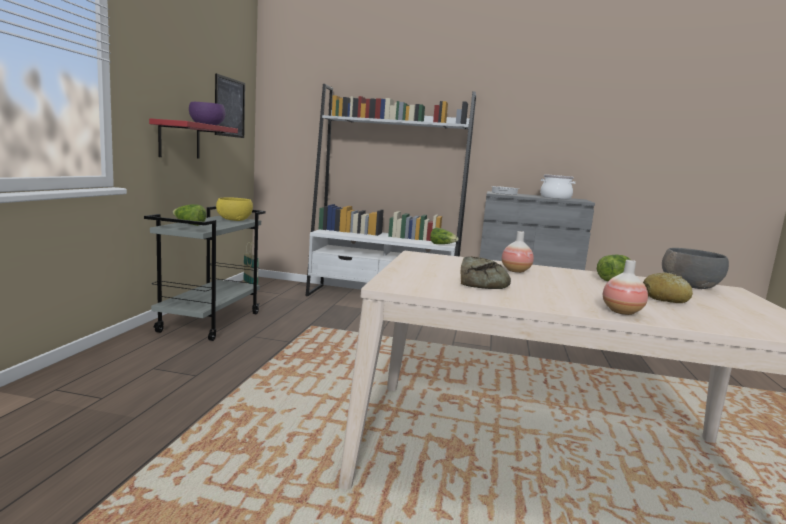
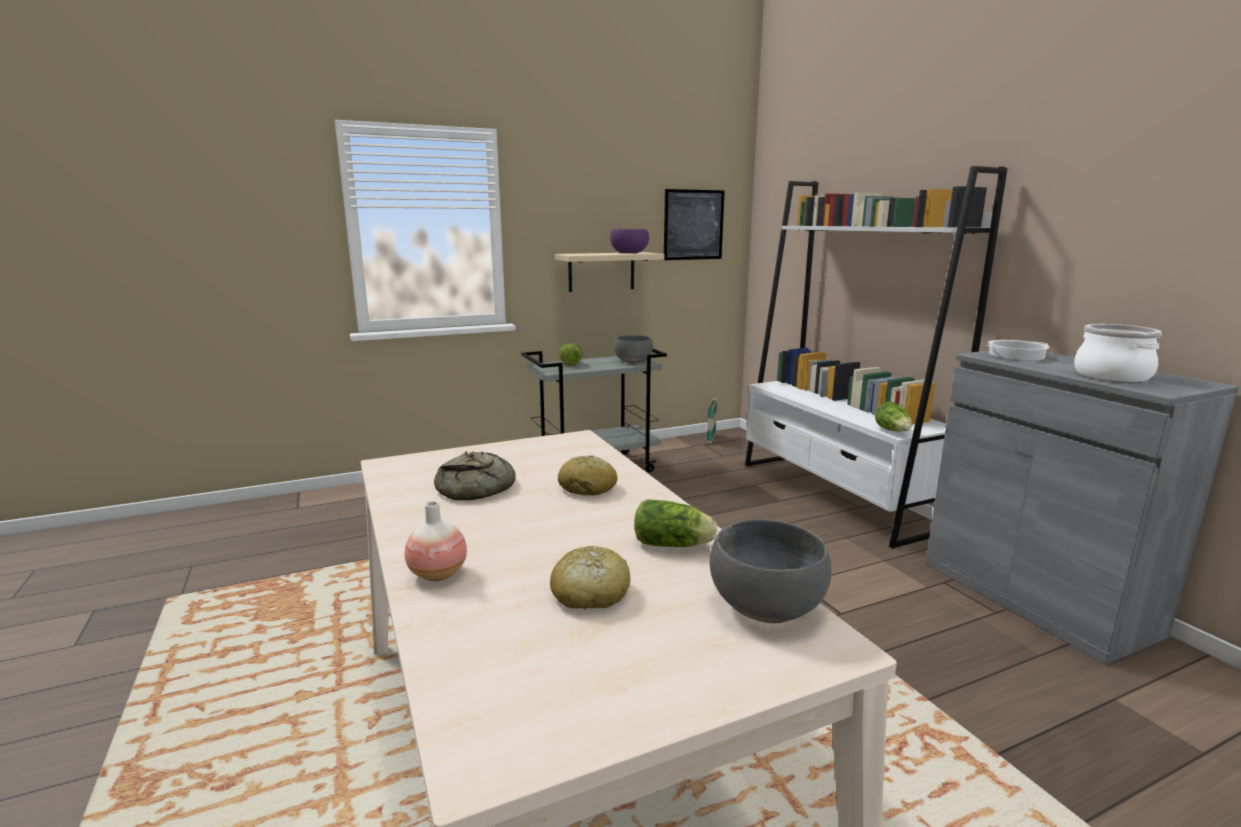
camera: 55 degrees right, 5 degrees up
(179, 140) = (601, 271): red shelf -> beige shelf
(234, 220) = (632, 361): yellow bowl -> grey bowl
(515, 271) = (588, 488): vase -> bread

